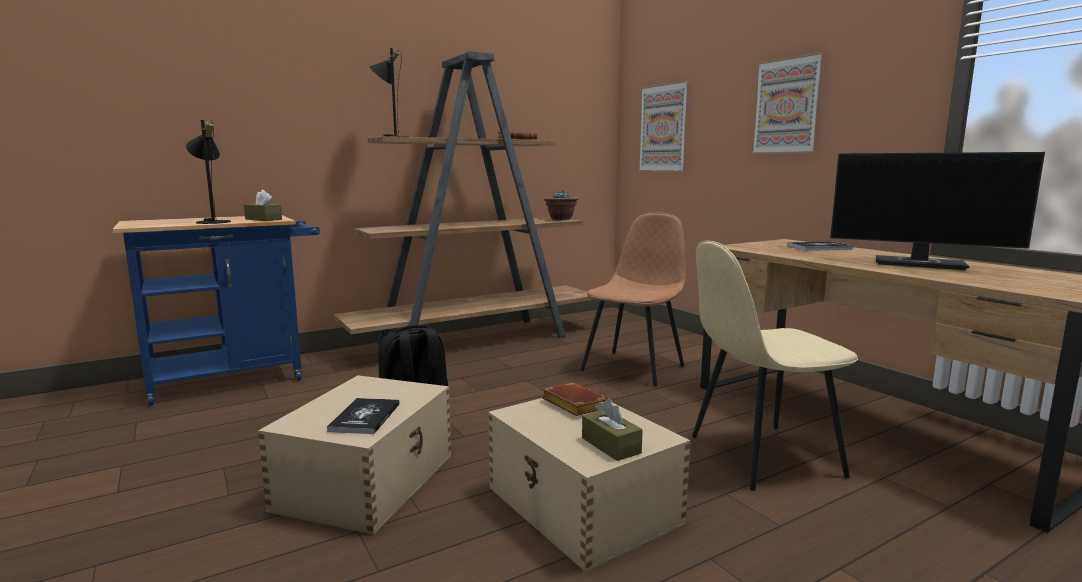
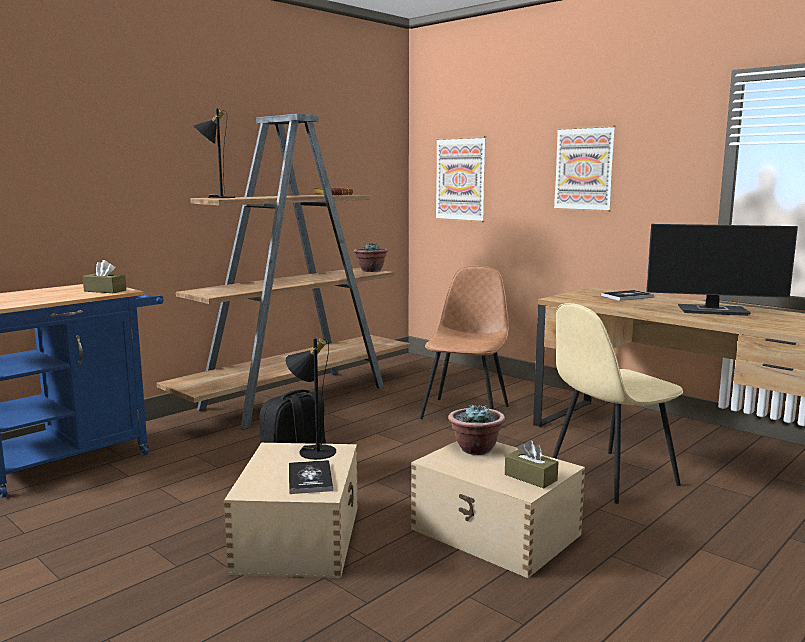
camera: 15 degrees left, 0 degrees up
(213, 221) = (57, 297): black table lamp -> black table lamp (312, 450)
(572, 404) = (475, 449): brown book -> potted plant

